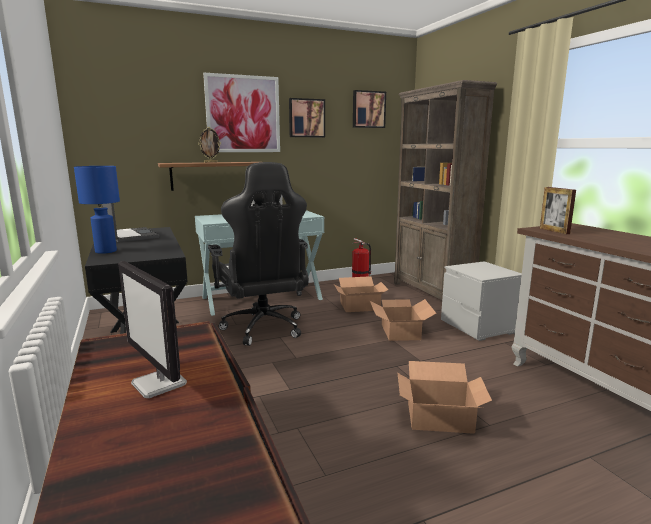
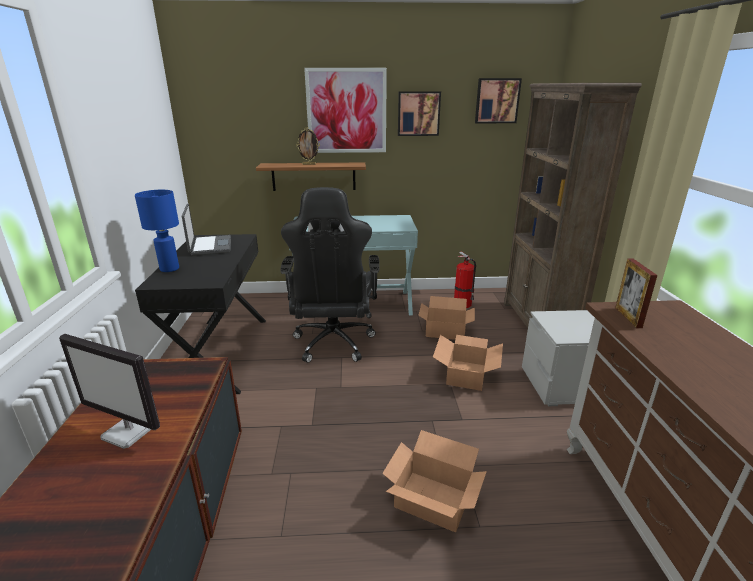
camera: 20 degrees right, 10 degrees up
(160, 384) = (129, 432): monitor -> monitor turned 45 degrees counterclockwise

